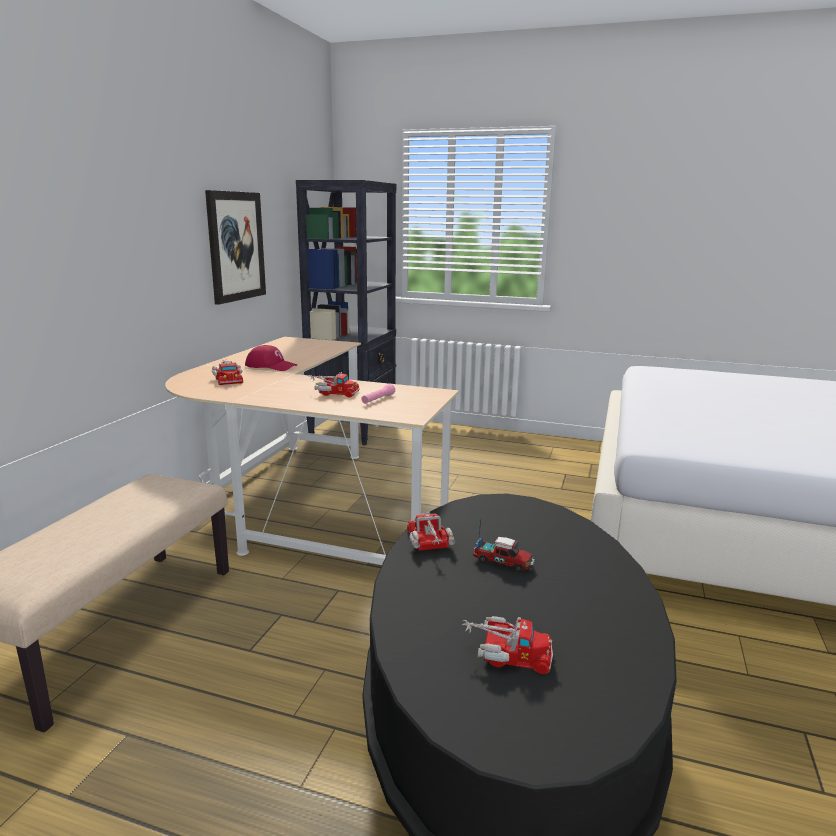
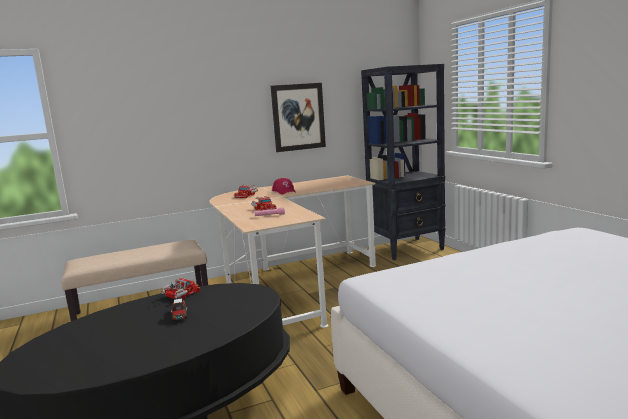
camera: 50 degrees right, 5 degrees down
(506, 654) = (86, 343): toy truck -> none

